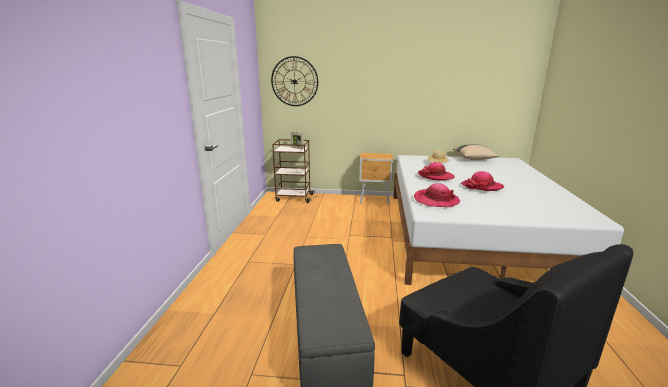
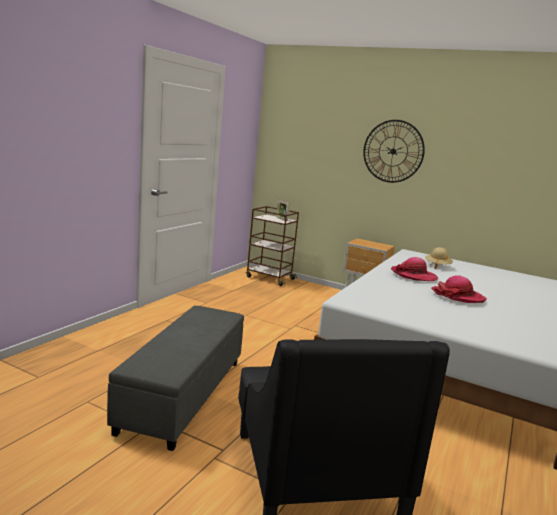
camera: 20 degrees right, 5 degrees down
(294, 81) = (294, 142): wall clock -> wall clock (393, 151)
(436, 200) = (375, 294): hat -> none
(474, 159) = (498, 271): beige pillow -> none

